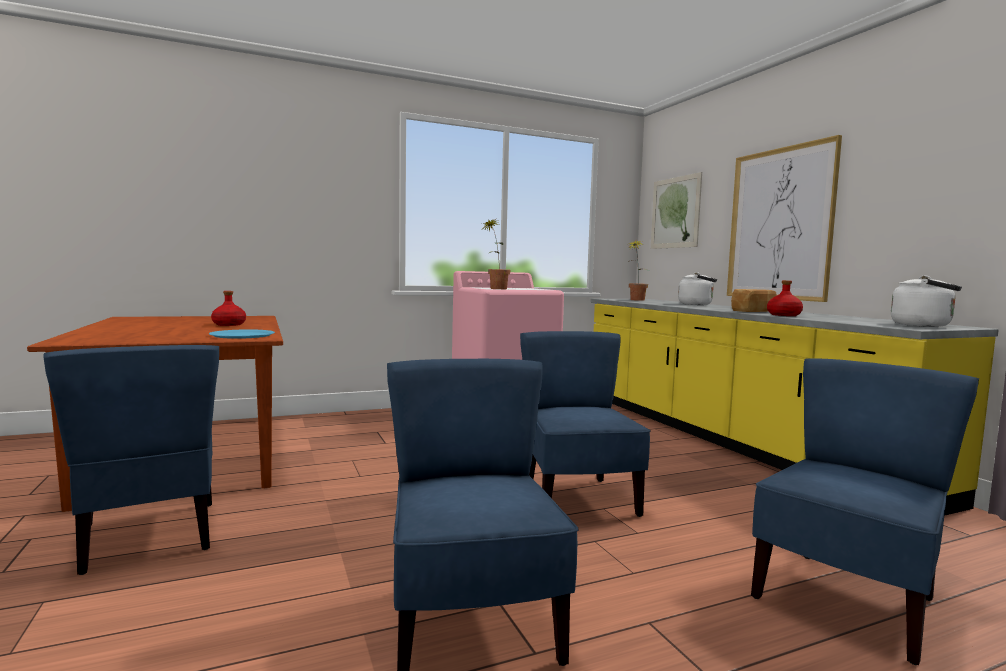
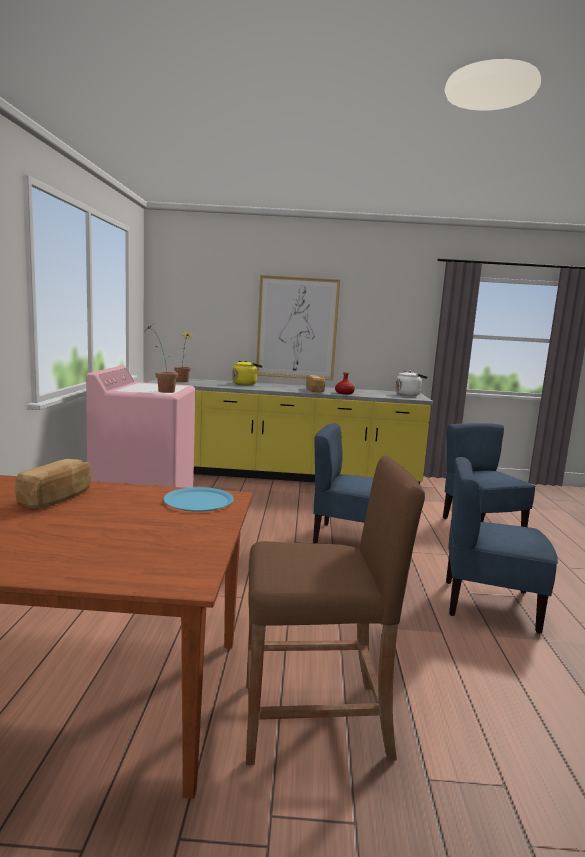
camera: 65 degrees left, 5 degrees up
(149, 536) = (315, 720): blue chair -> brown stool
(228, 324) = (57, 498): red bottle -> bread
(675, 212) = (193, 305): picture -> none
(697, 304) = (245, 384): white kettle -> yellow kettle

